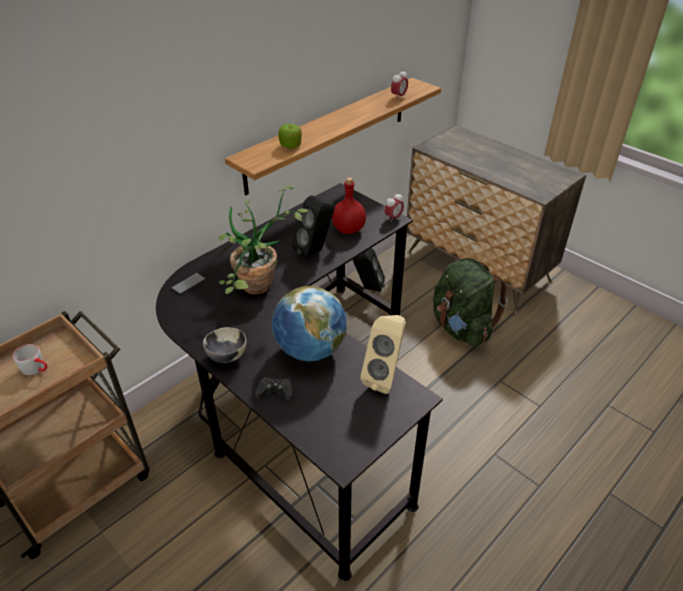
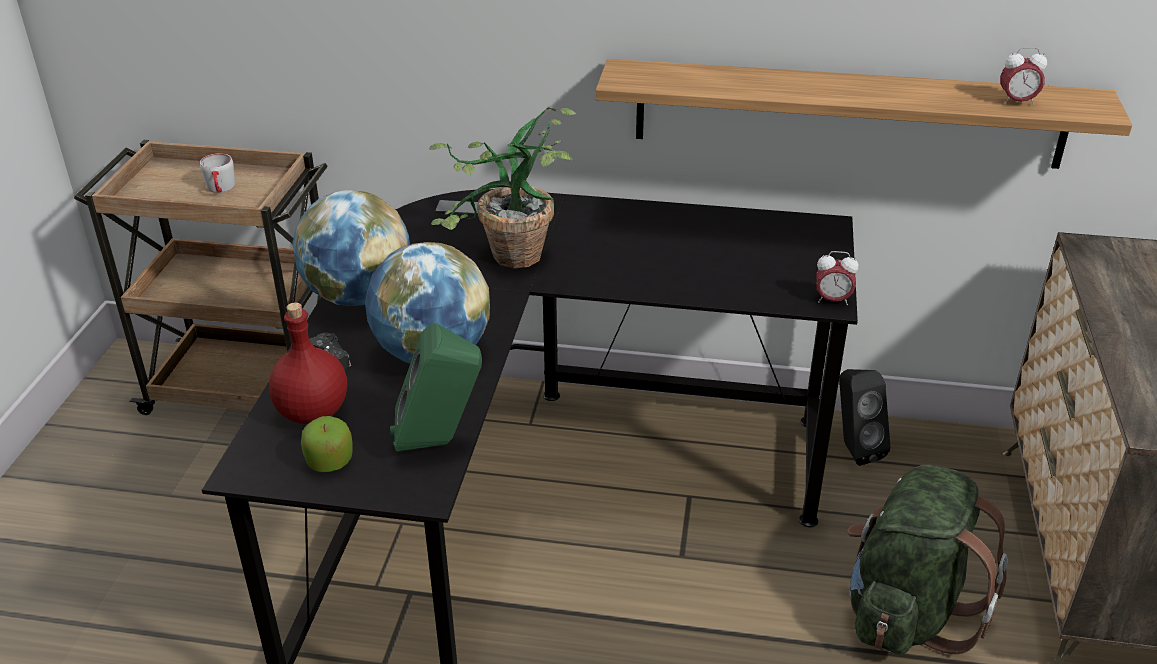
camera: 55 degrees right, 5 degrees down
(227, 356) = (358, 296): bowl -> globe
(290, 145) = (708, 83): apple -> apple (330, 461)
(315, 251) = (649, 268): black speaker -> none
(349, 230) = (740, 273): red bottle -> red bottle (312, 413)
(385, 377) = (440, 443): beige speaker -> green speaker

